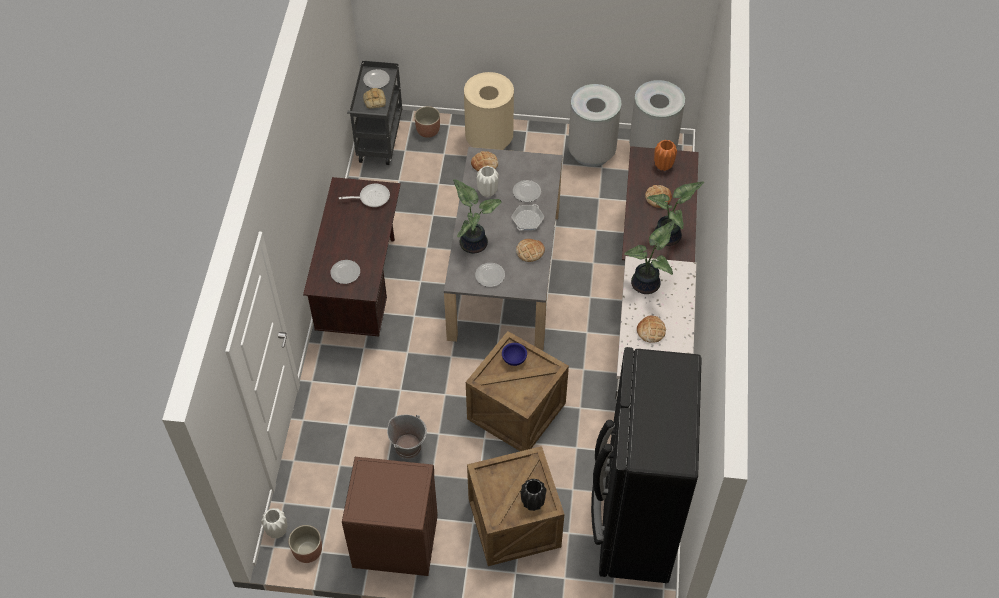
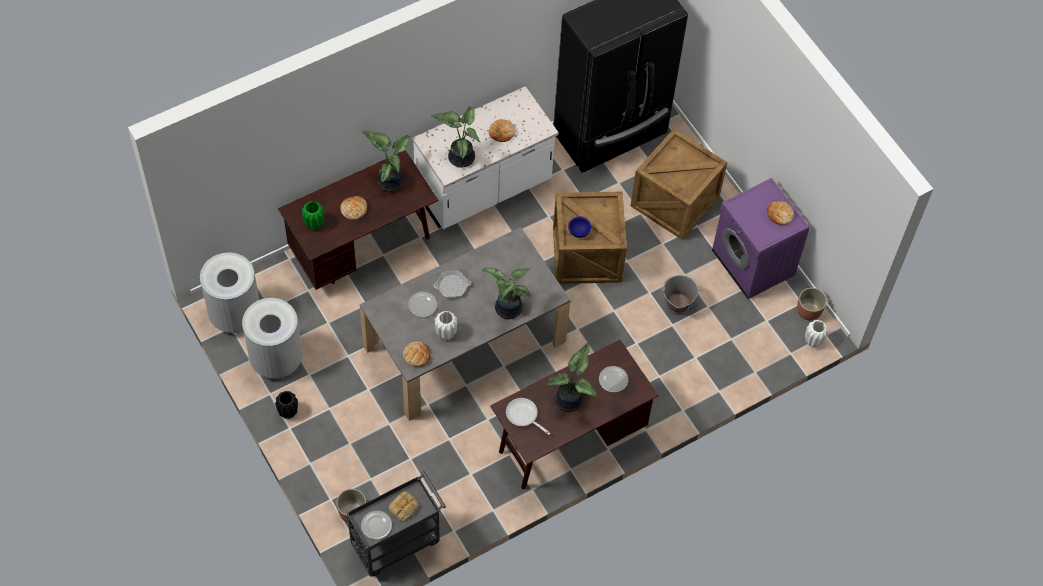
camera: 130 degrees left, 5 degrees up
(355, 234) = (570, 400): none -> potted plant
(395, 539) = (751, 264): brown washing machine -> purple washing machine
(489, 140) = (324, 452): beige trash can -> none
(489, 275) = (529, 278): plate -> none
(530, 251) = (483, 265): bread -> bread (780, 214)
(532, 503) = (681, 152): black vase -> black vase (288, 412)
(663, 165) = (314, 224): orange vase -> green vase

